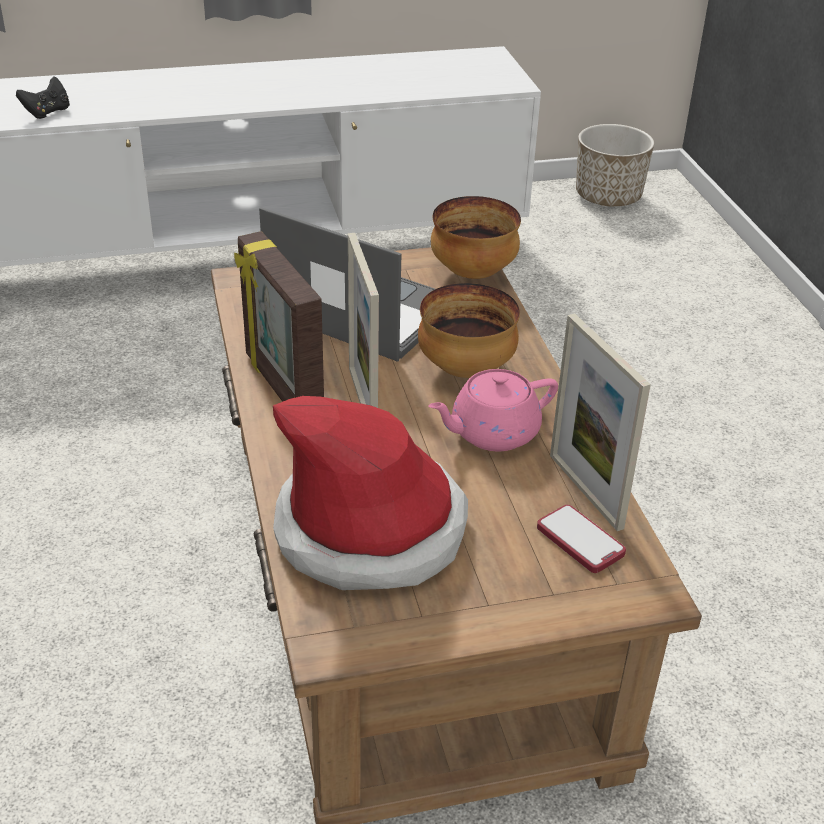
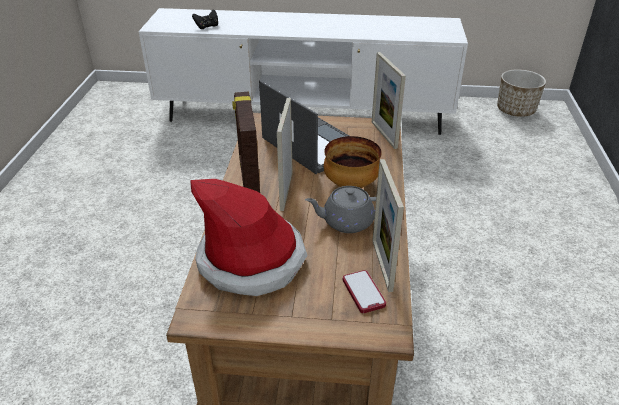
camera: 20 degrees right, 0 degrees up
(474, 273) = (384, 134): bowl -> picture frame
(492, 432) = (346, 222): pink teapot -> grey teapot

